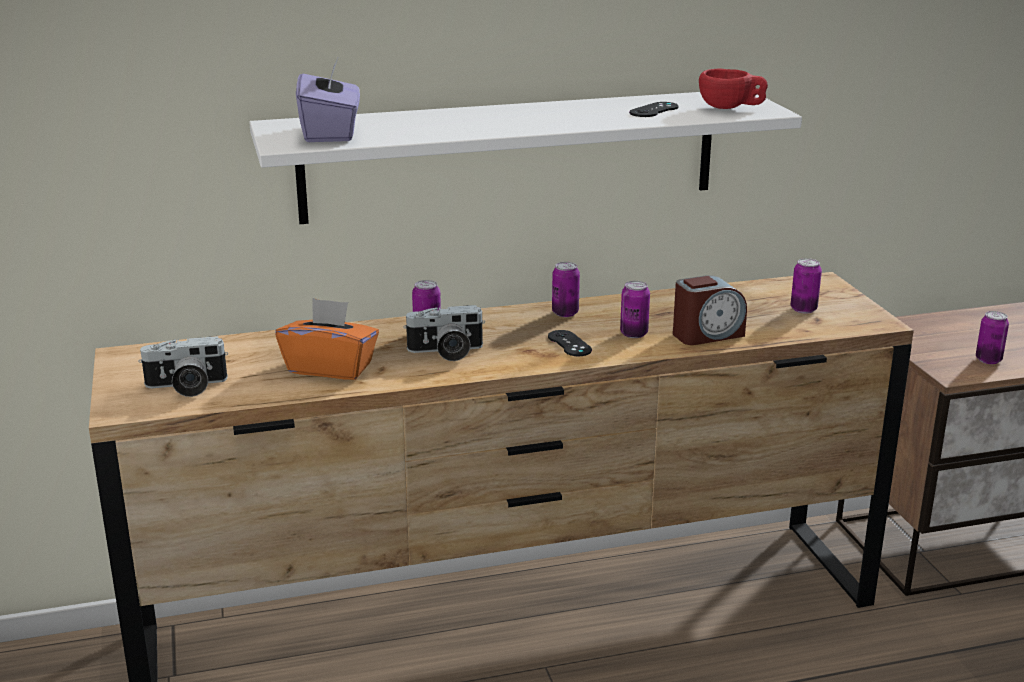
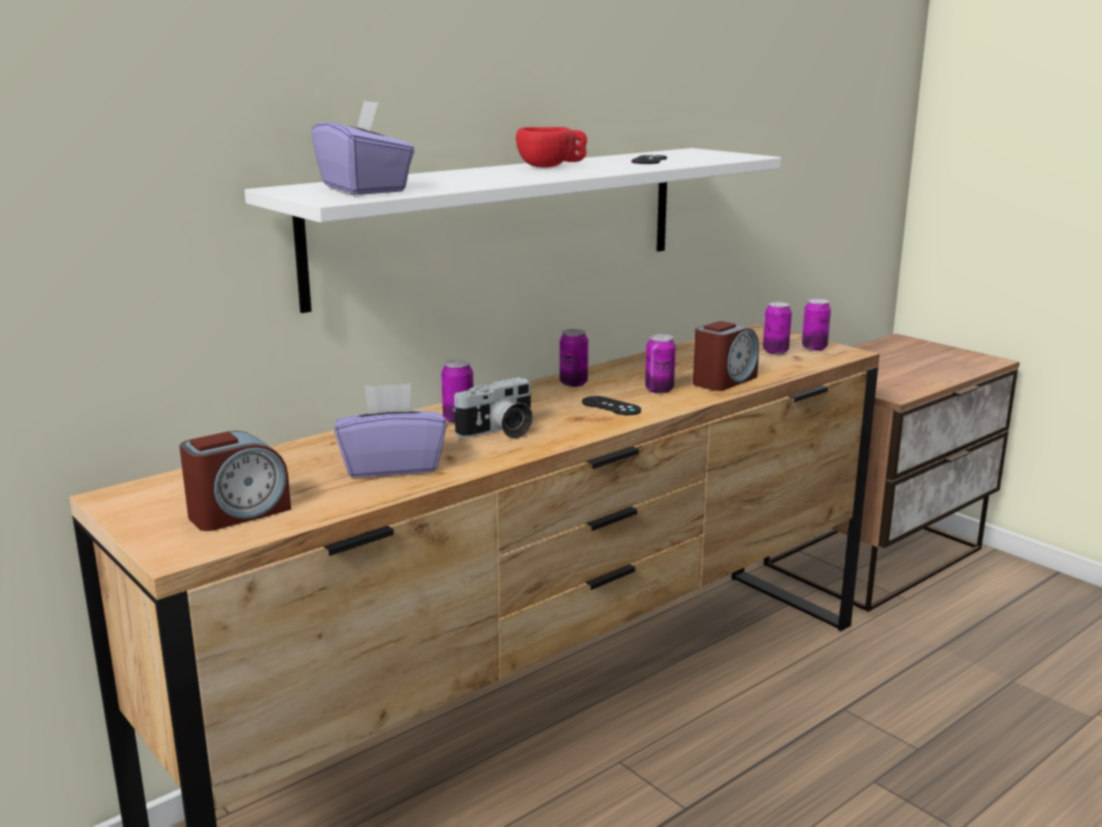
camera: 25 degrees left, 5 degrees down
(186, 387) = (238, 513): camera -> alarm clock
(330, 368) = (392, 466): orange tissue box -> purple tissue box
(731, 108) = (711, 156): red cup -> red cup (552, 167)
(988, 360) = (906, 381): can -> can (814, 348)

